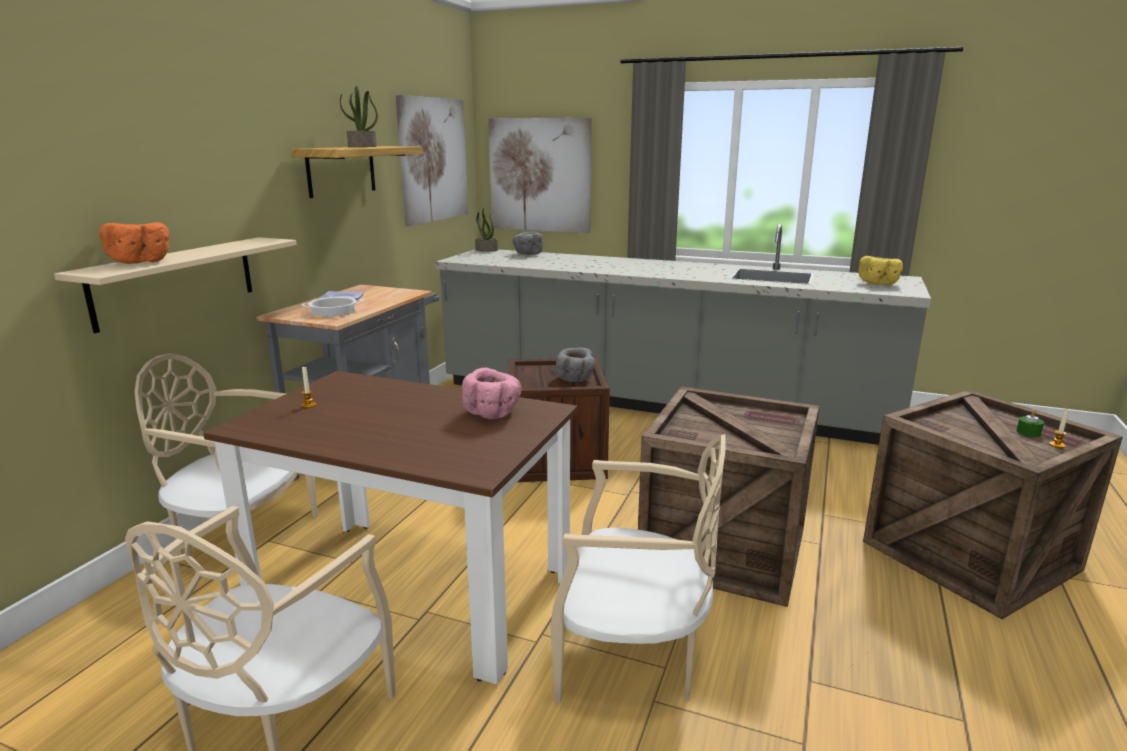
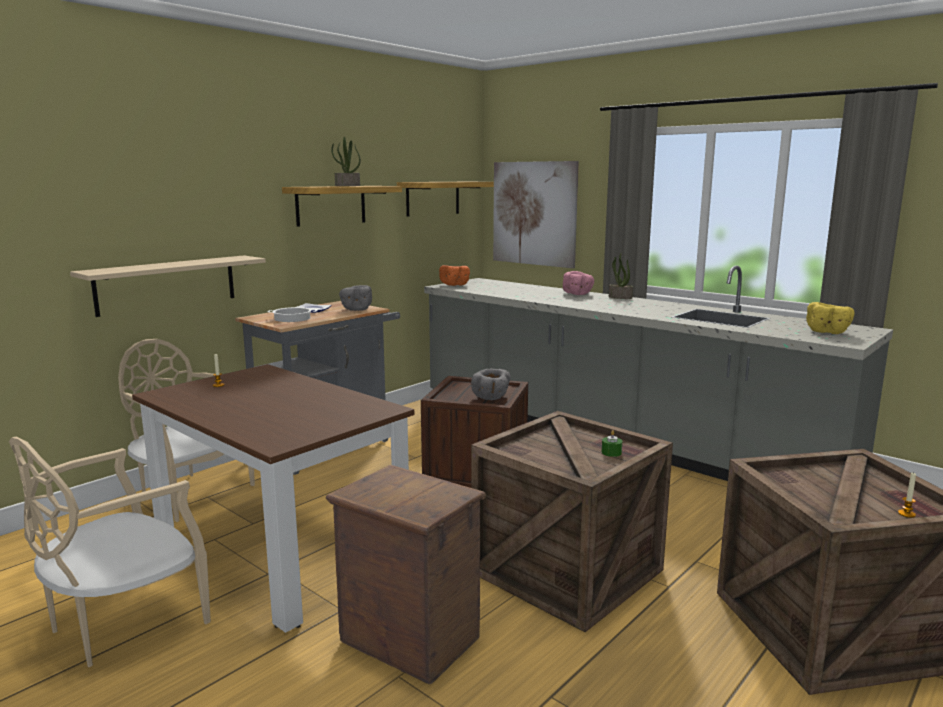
camera: 20 degrees right, 5 degrees down
(141, 262) = (133, 267): orange bowl -> orange bowl (455, 285)
(433, 160) = (433, 198): picture -> shelf
(486, 250) = (480, 280): potted plant -> potted plant (619, 297)
(493, 413) = (340, 406): pink bowl -> pink bowl (578, 294)
(527, 254) = (512, 285): grey bowl -> grey bowl (355, 309)
(632, 657) = (409, 639): beige chair -> crate
(1028, 433) = (887, 498): green candle -> green candle (611, 452)

